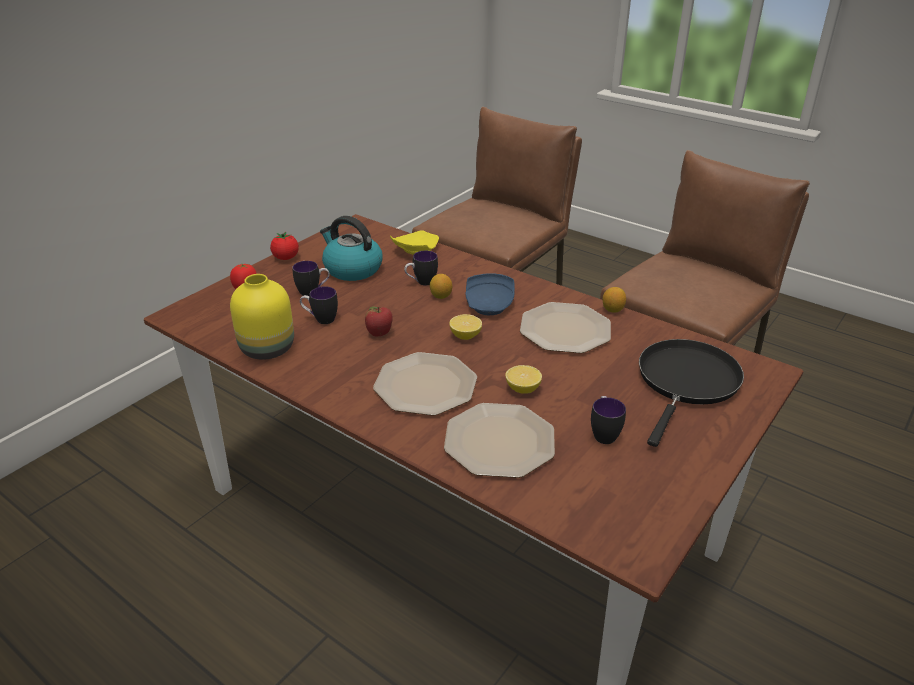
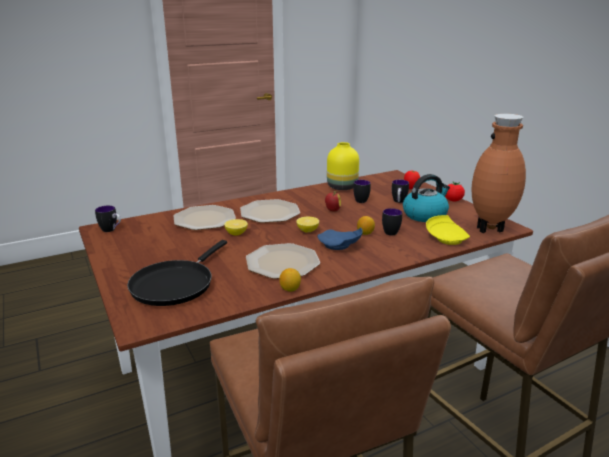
camera: 115 degrees right, 10 degrees down
(372, 231) = (491, 229): none -> brown vase
(603, 433) = (173, 243): mug -> mug (111, 230)
(686, 382) = (175, 284): black frying pan -> black frying pan turned 60 degrees clockwise

